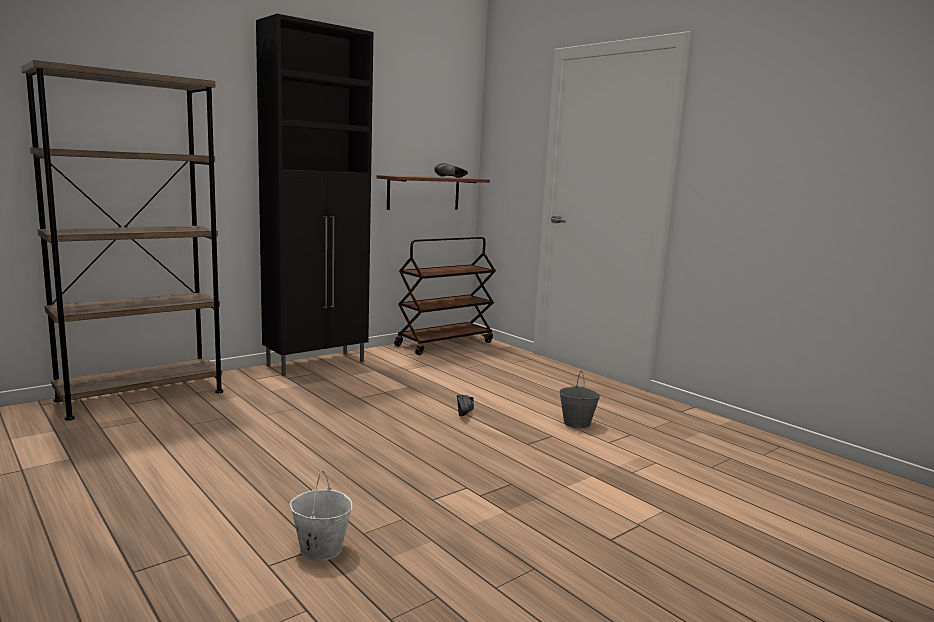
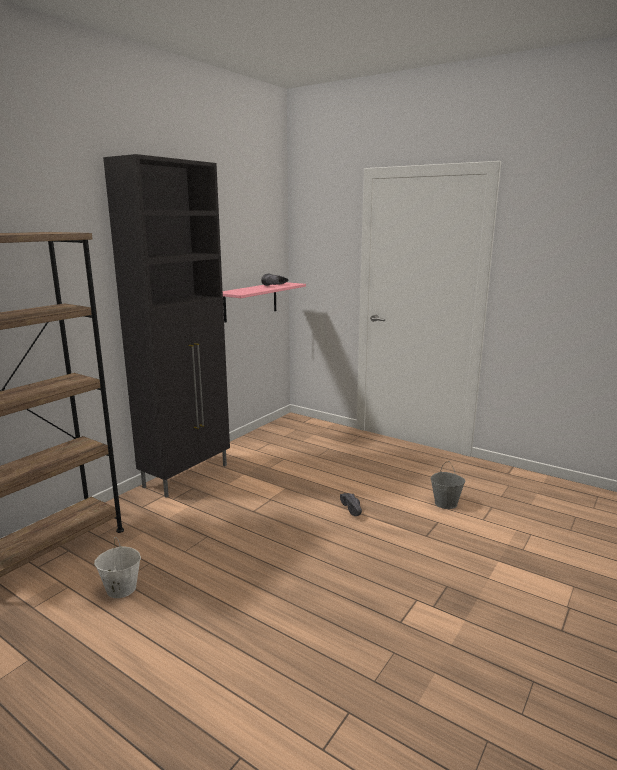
camera: 15 degrees left, 5 degrees up
(320, 549) = (353, 713): white bucket -> white bucket (121, 589)
(423, 193) = (250, 301): brown shelf -> pink shelf
(444, 344) = (279, 430): brown cart -> none

